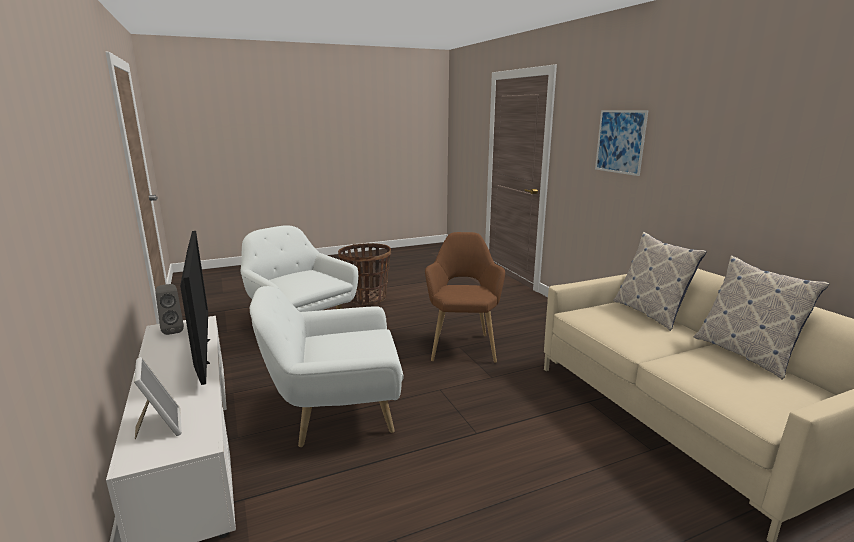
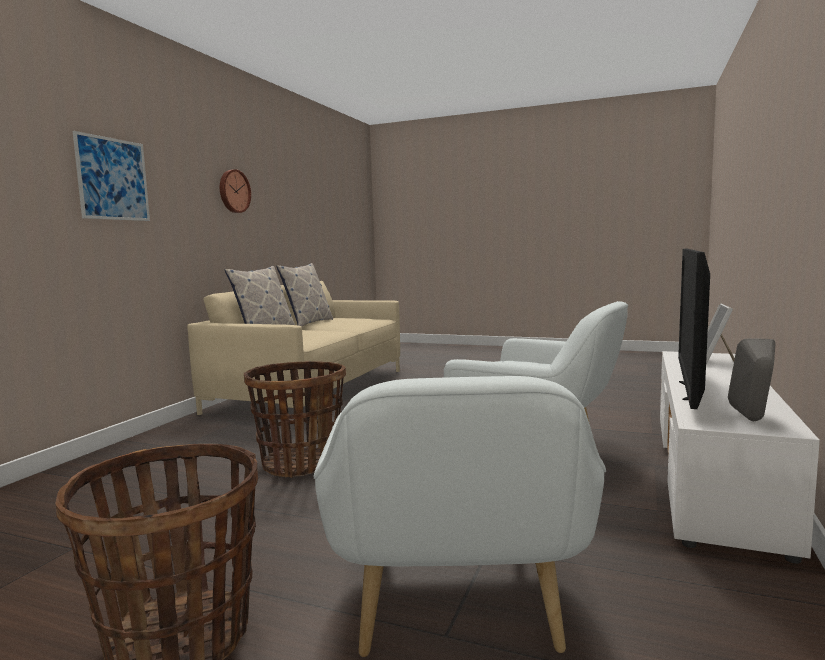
camera: 135 degrees left, 10 degrees down
(462, 345) = (300, 464): brown armchair -> basket
(758, 150) = (233, 191): none -> wall clock

